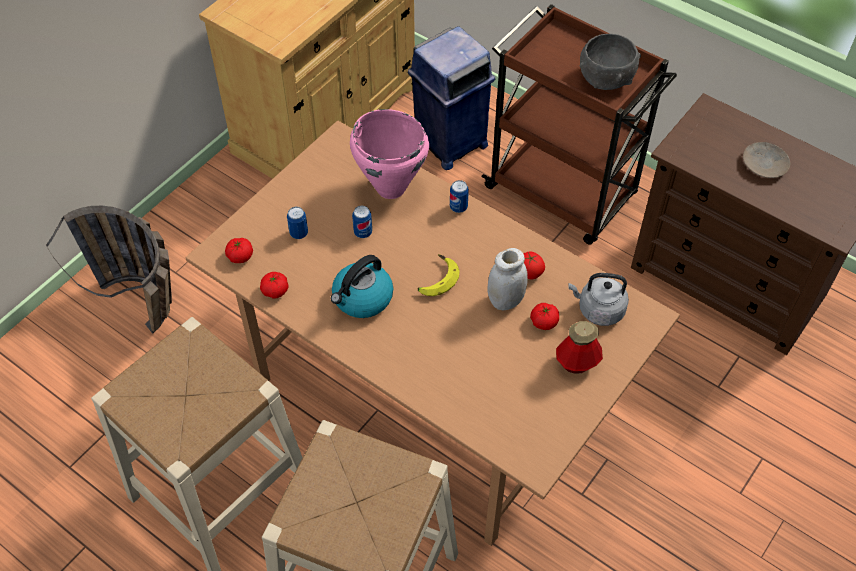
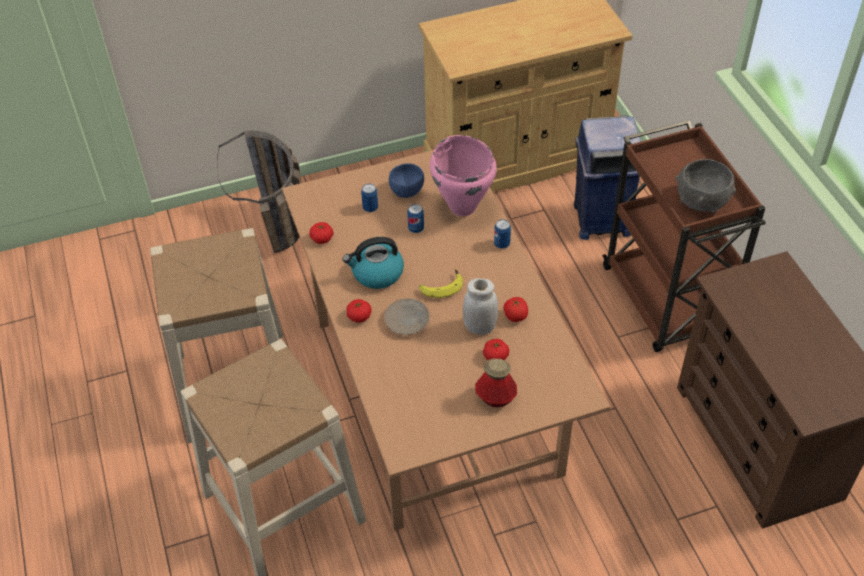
camera: 35 degrees right, 5 degrees down
(240, 256) = (318, 204): tomato -> tomato (359, 316)
(320, 198) = (406, 190): none -> blue bowl
(598, 310) = (546, 369): grey kettle -> none
(764, 164) = (791, 331): beige plate -> beige plate (407, 320)

